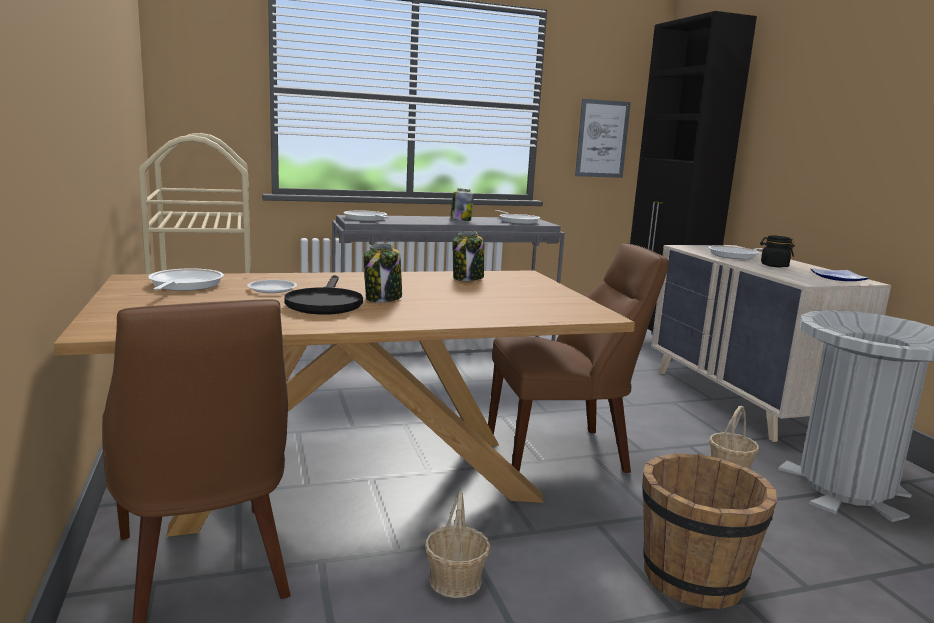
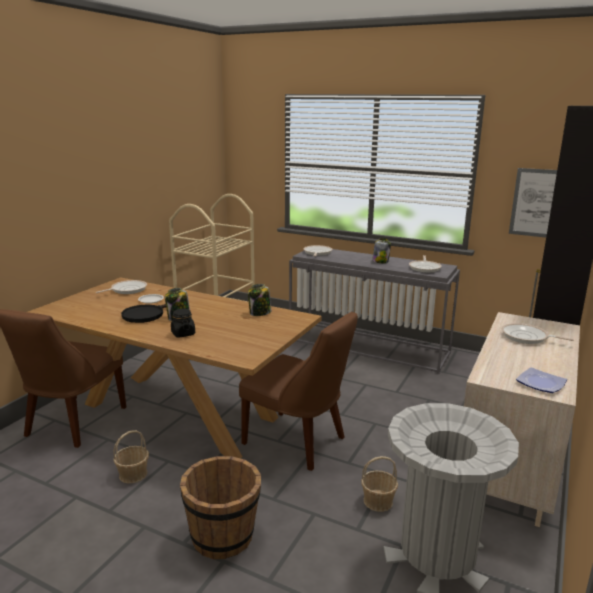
camera: 45 degrees right, 5 degrees up
(774, 265) = (523, 356): black jar -> black jar (183, 334)

